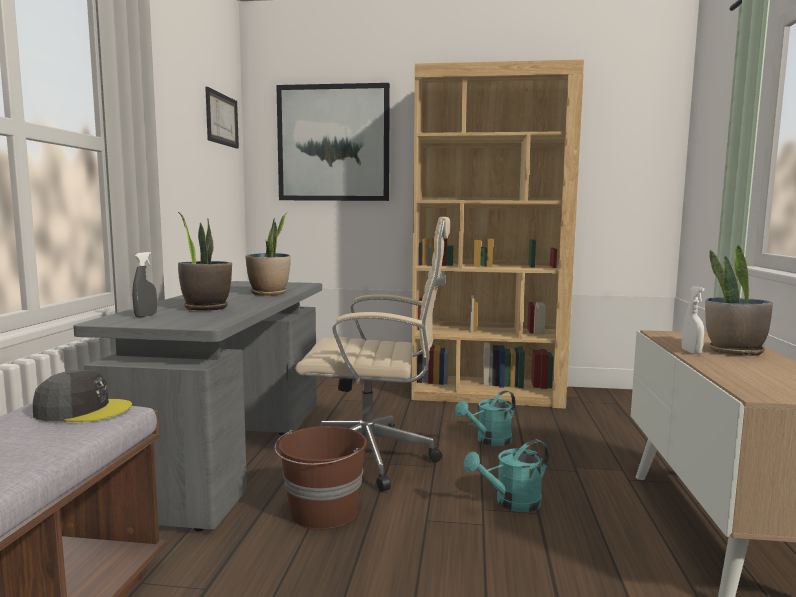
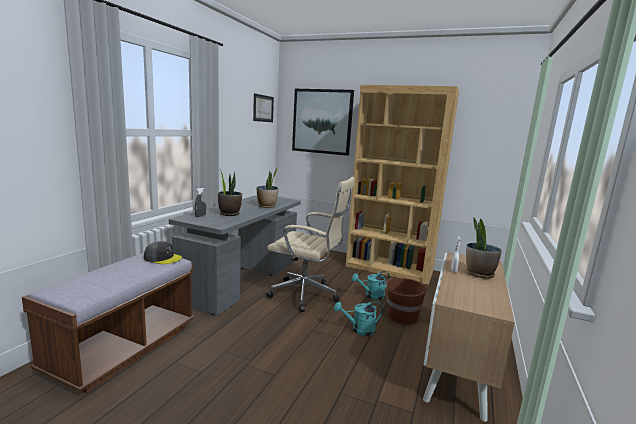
camera: 15 degrees right, 5 degrees up
(323, 512) = (268, 316): brown bucket -> brown bucket (402, 316)

